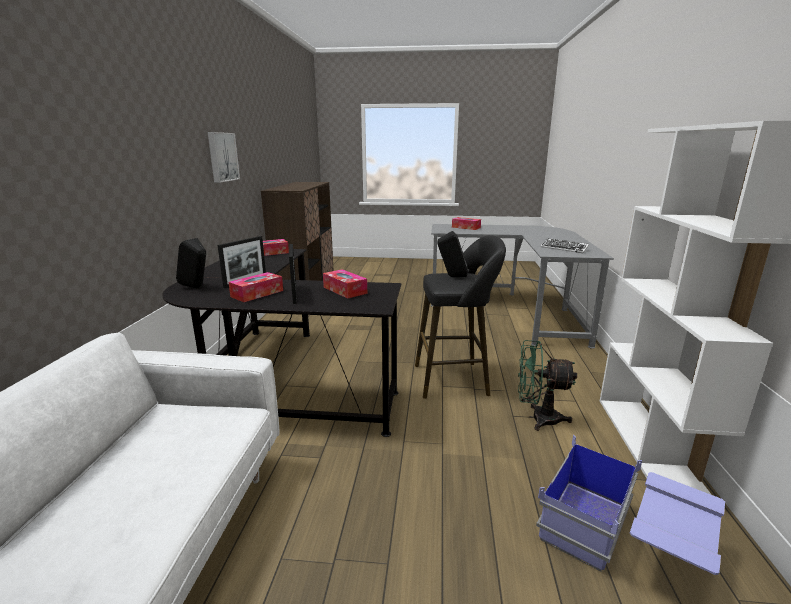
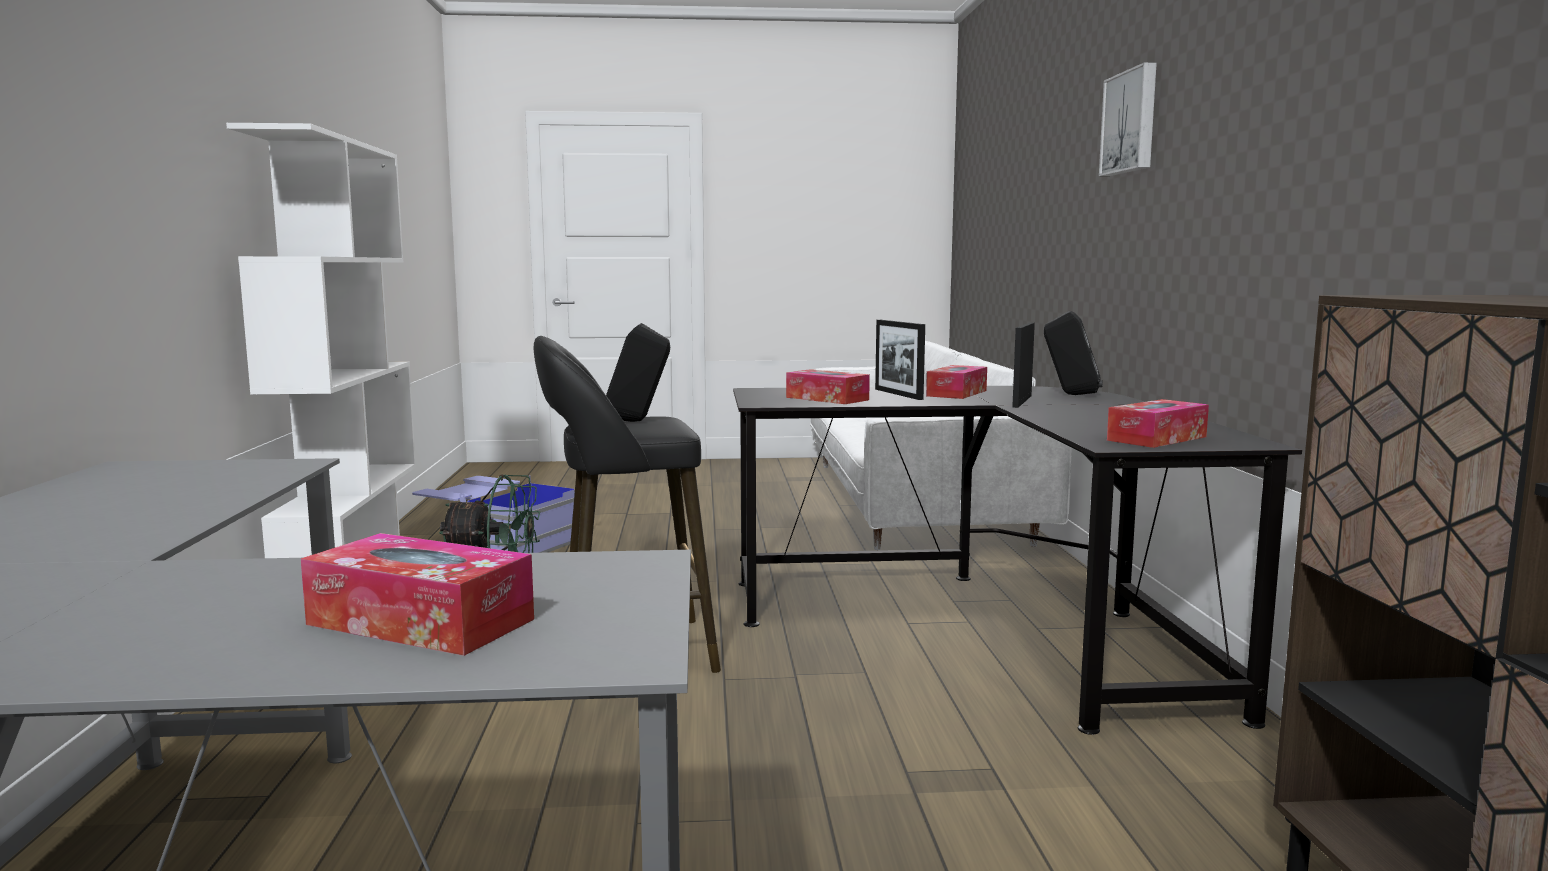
camera: 170 degrees right, 10 degrees down
(222, 157) = (1332, 160): picture -> picture (1131, 122)
(564, 248) = (175, 483): keyboard -> none

